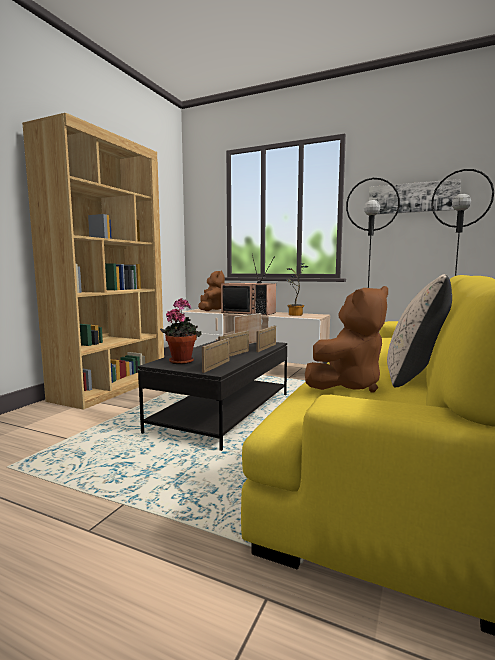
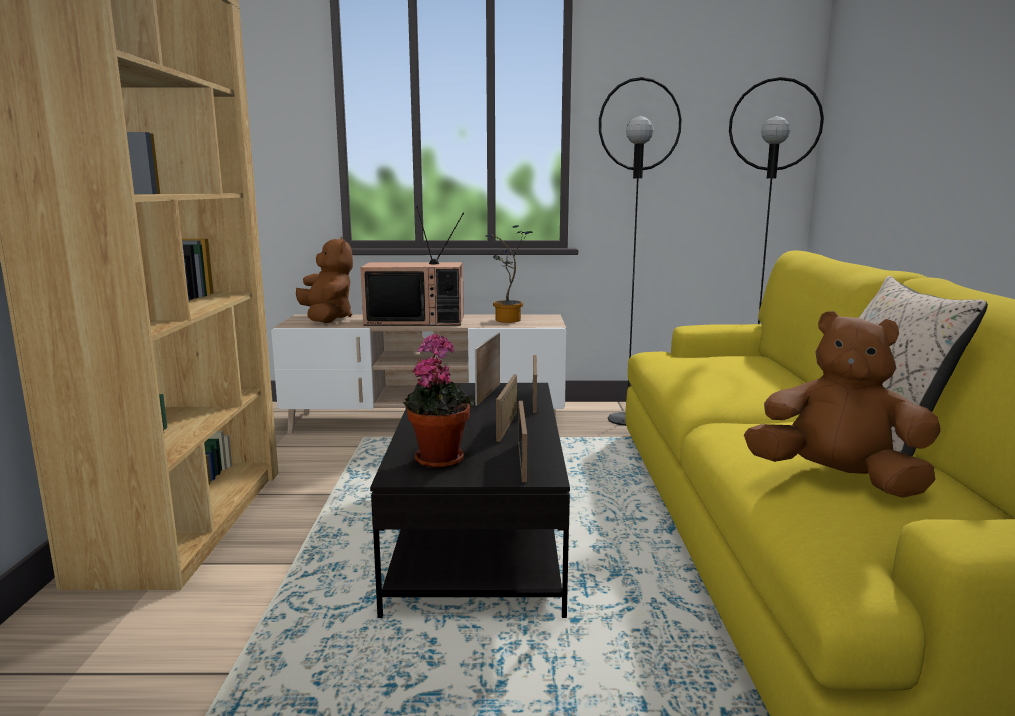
camera: 25 degrees left, 5 degrees up
(347, 385) = (837, 479): brown plush toy -> brown plush toy turned 90 degrees counterclockwise
(412, 198) = (685, 113): picture -> none

